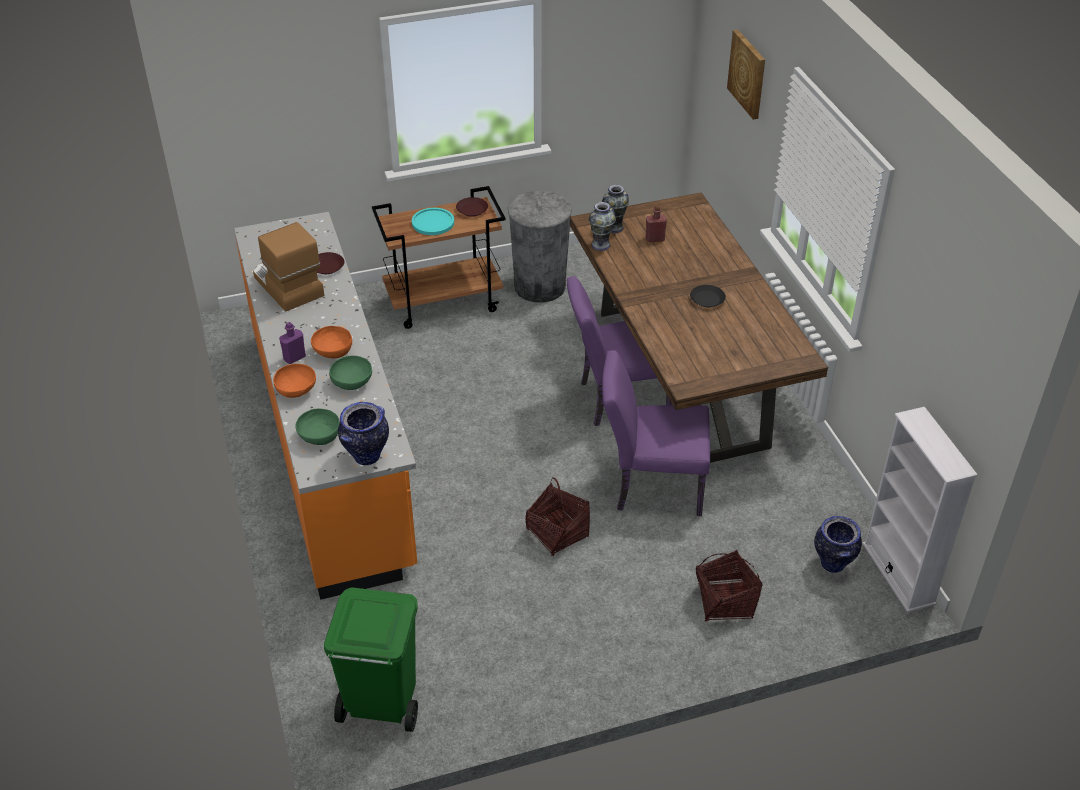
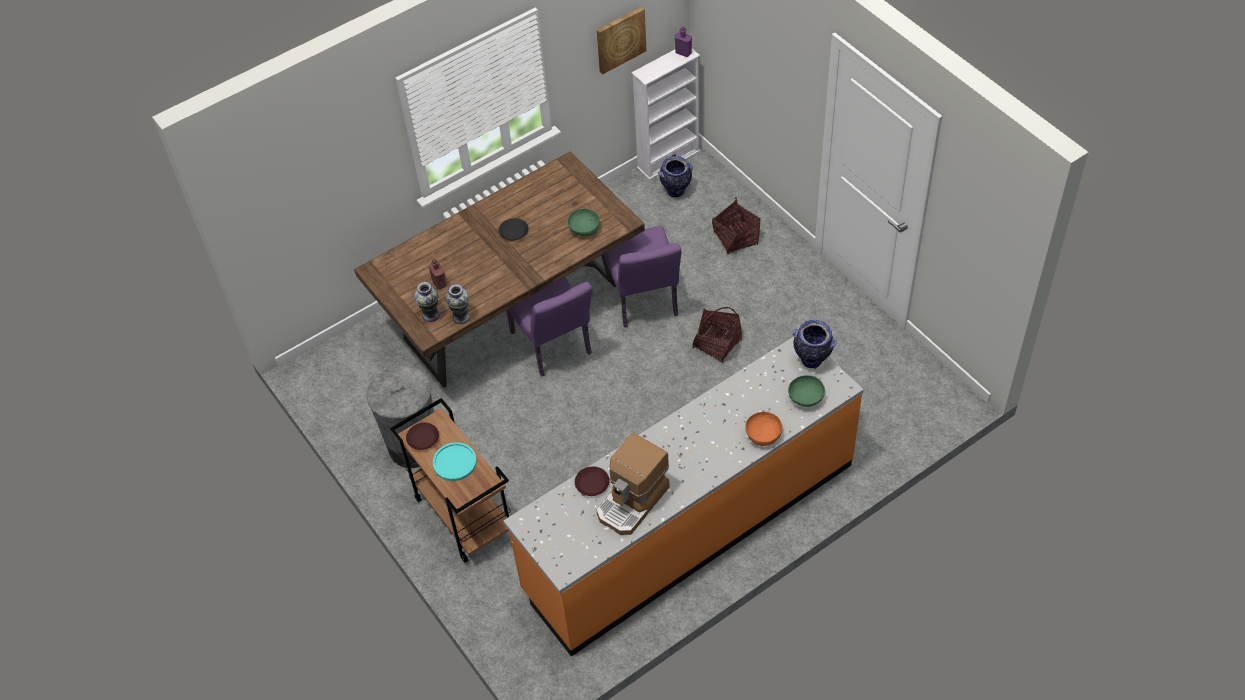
camera: 105 degrees left, 10 degrees up
(294, 358) = (725, 453): purple bottle -> purple bottle (683, 53)
(332, 351) = (705, 430): orange bowl -> none
(352, 382) = (736, 402): green bowl -> green bowl (584, 229)
(381, 704) = (916, 393): green trash can -> none
(748, 74) = (332, 154): picture -> picture (620, 39)

